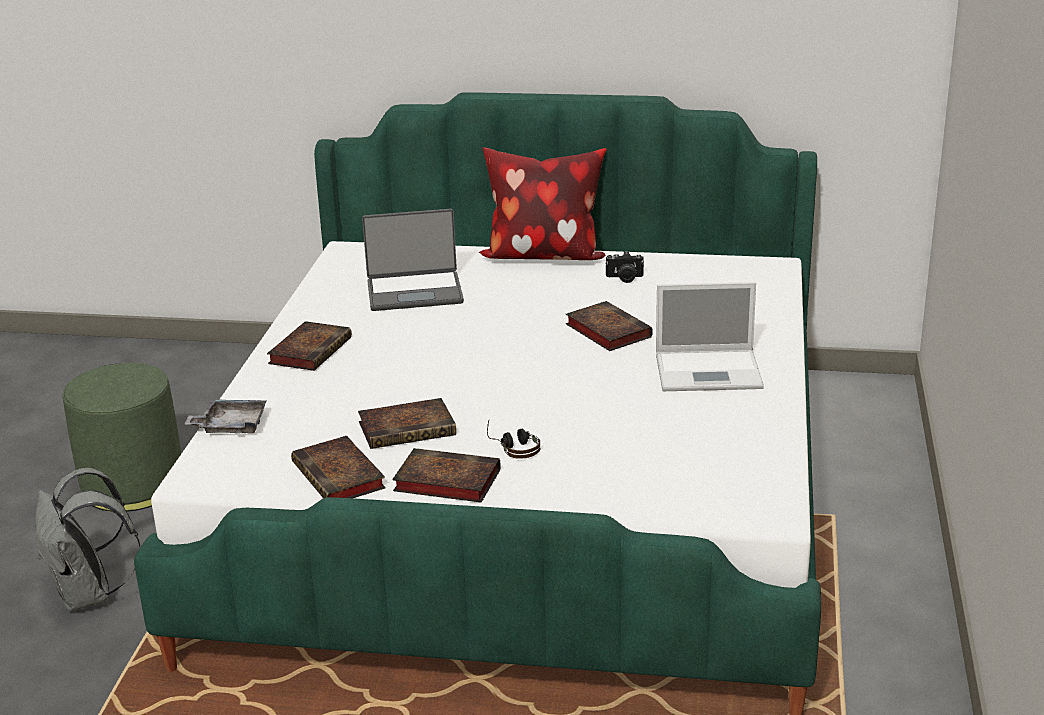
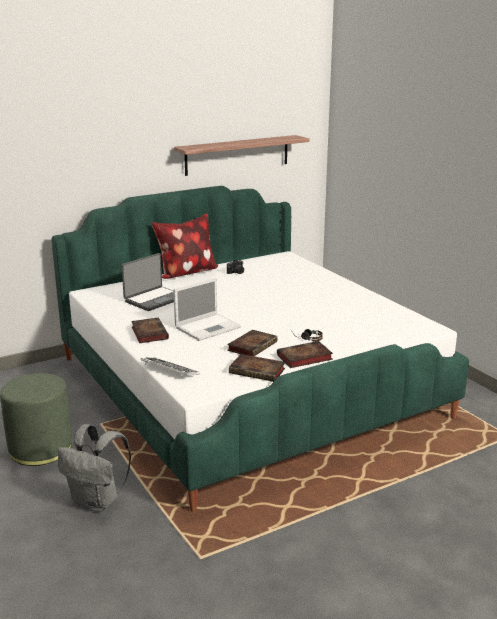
camera: 40 degrees left, 5 degrees down
(230, 426) = (169, 370): grey tray -> keyboard
(606, 330) = (264, 291): book -> none
(710, 371) = (329, 293): laptop -> laptop (208, 327)
(711, 38) = (237, 155): none -> shelf

